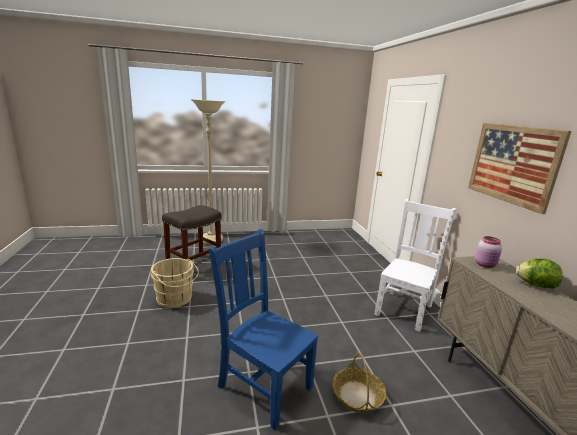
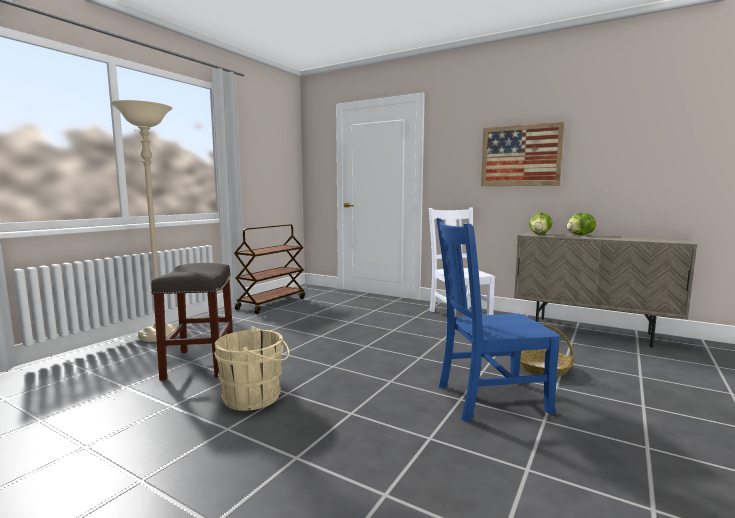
camera: 45 degrees left, 10 degrees down
(298, 238) = (271, 303): none -> brown cart
(485, 265) = (540, 234): pink jar -> lettuce

